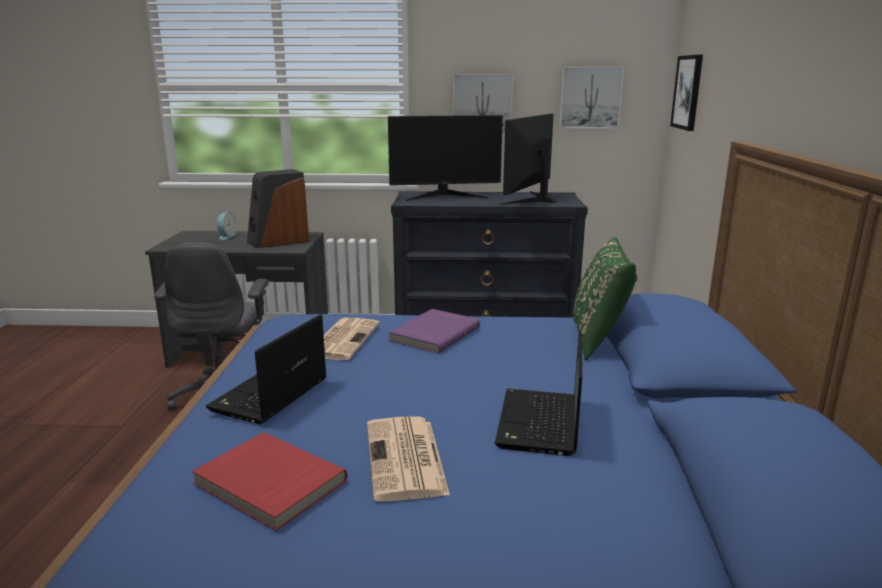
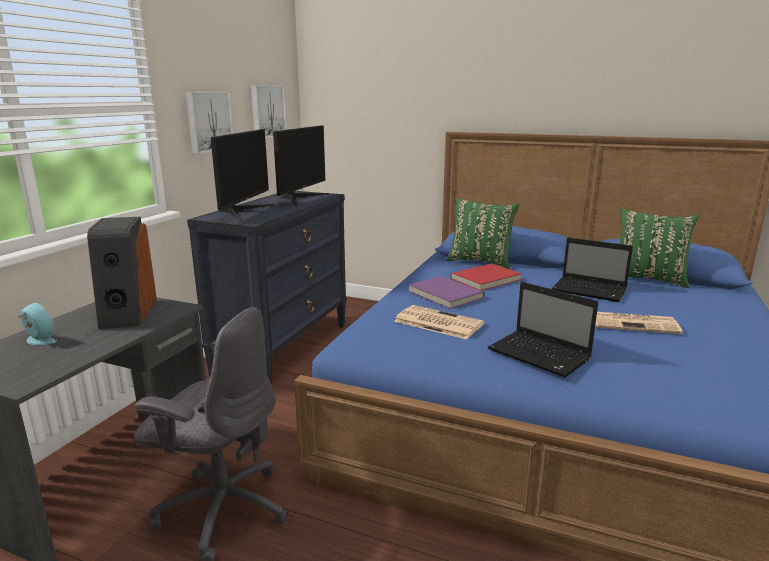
camera: 70 degrees left, 0 degrees up
(268, 483) = (669, 361): red book -> red book (486, 279)
(532, 200) = (299, 198): monitor -> monitor turned 120 degrees counterclockwise
(681, 485) = (648, 279): none -> green pillow
(688, 92) = (337, 105): picture -> none

